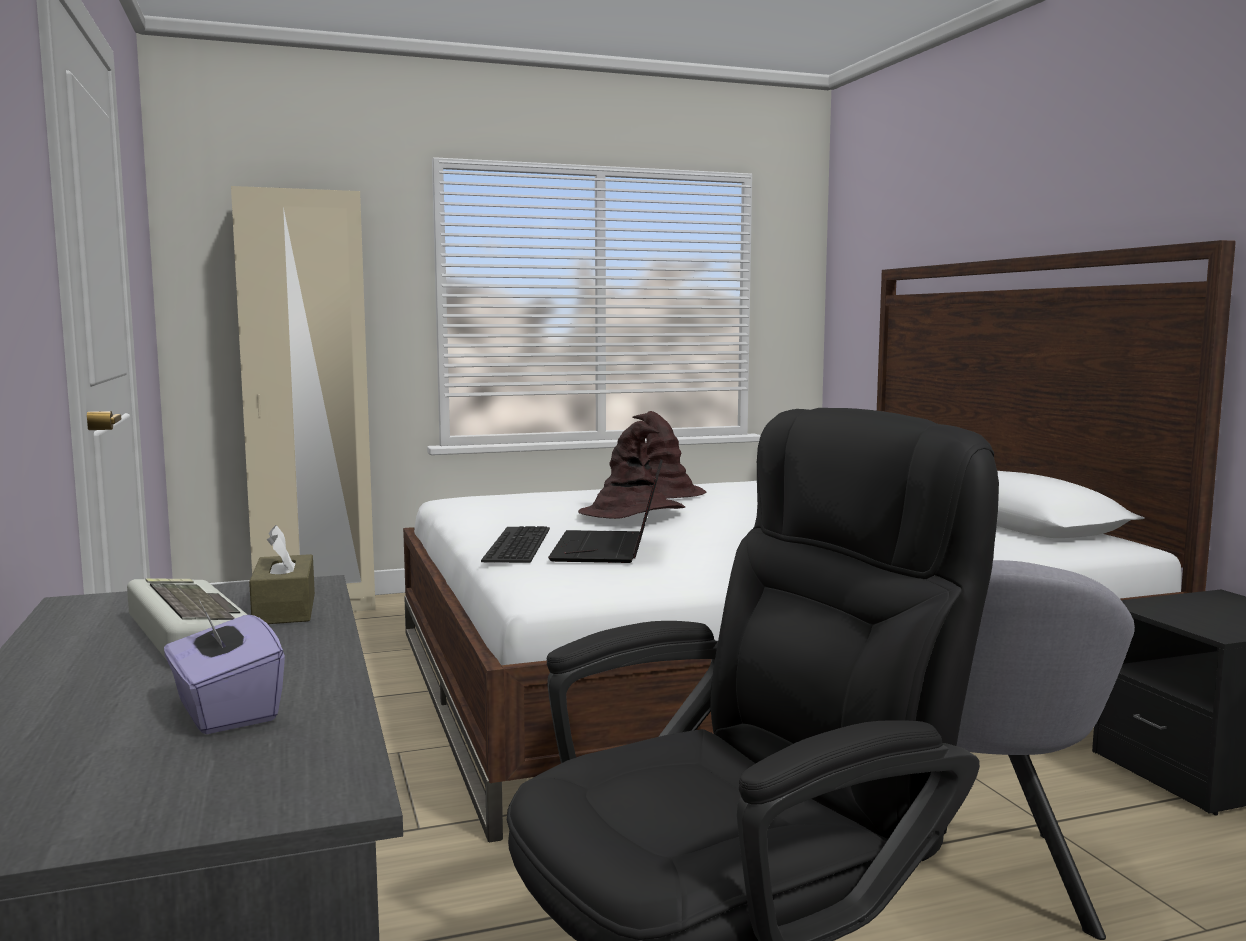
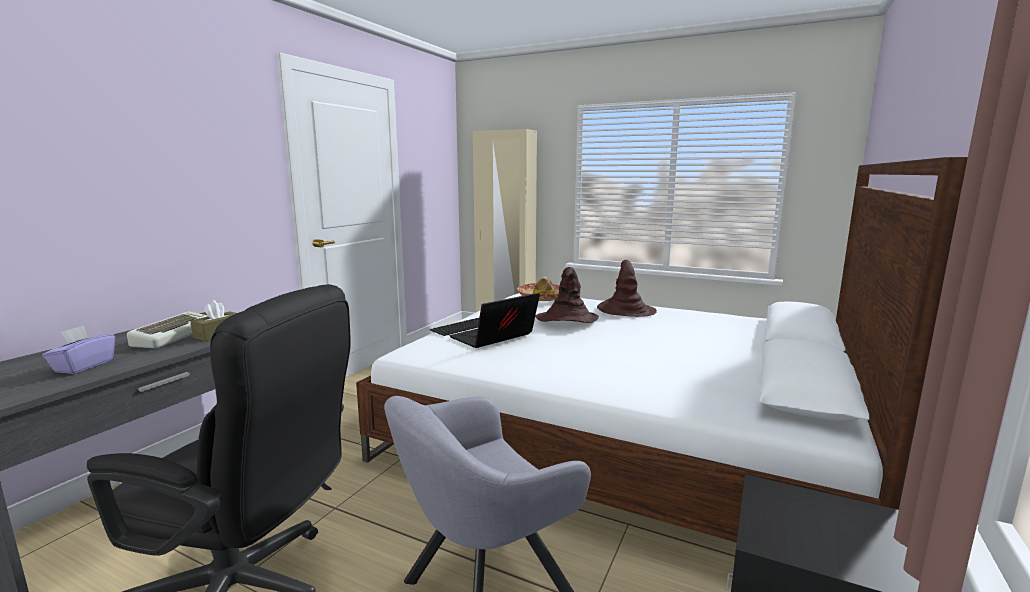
camera: 45 degrees right, 5 degrees up
(510, 496) = (543, 297): none -> hat

